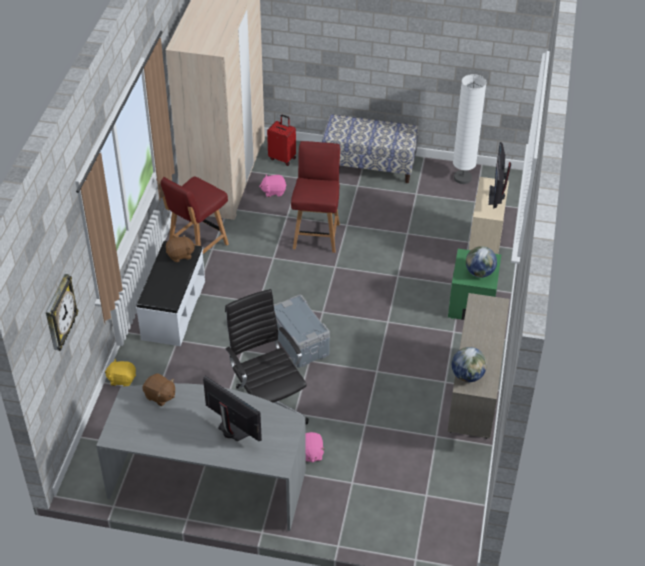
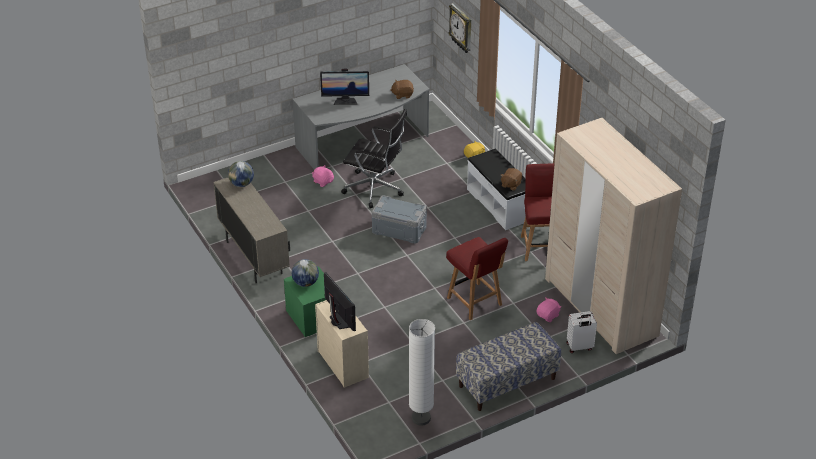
camera: 140 degrees right, 5 degrees down
(282, 158) = (579, 347): red suitcase -> white suitcase

